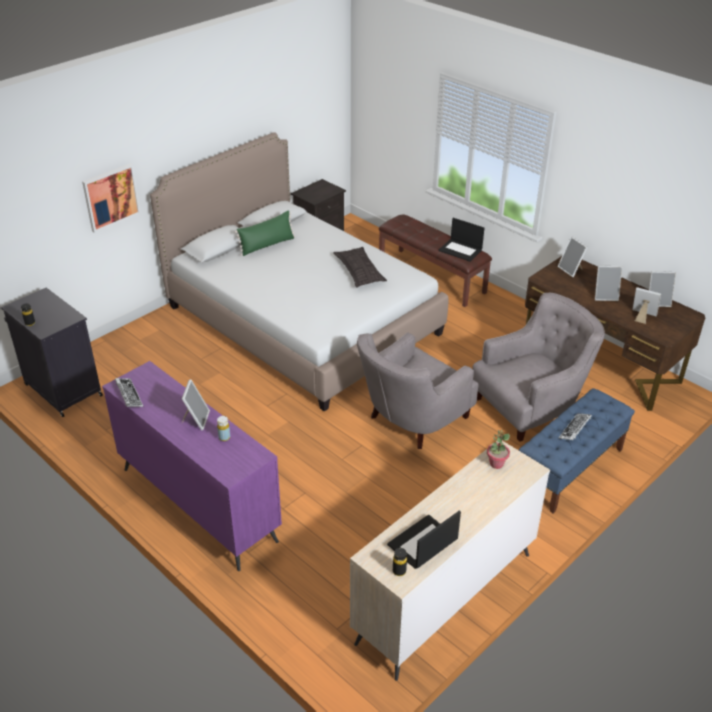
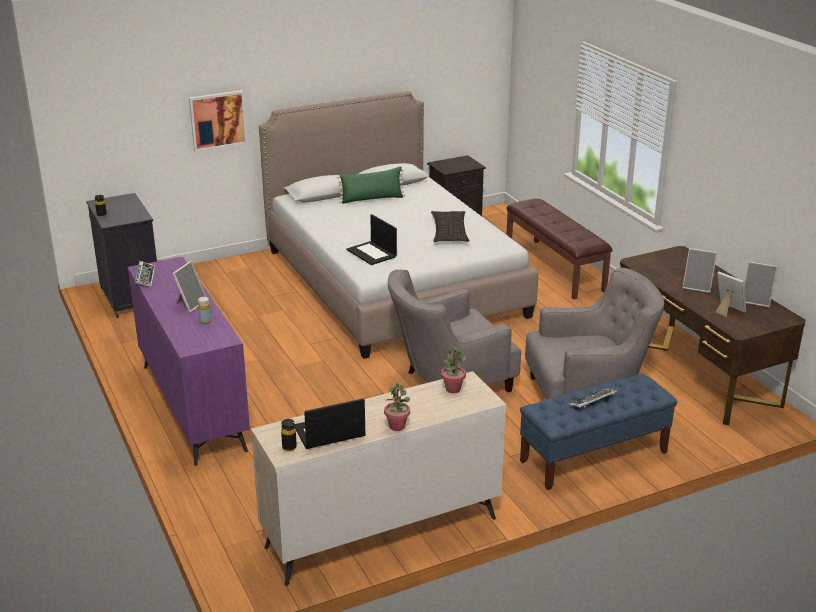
camera: 20 degrees right, 10 degrees down
(461, 250) = (579, 236): laptop -> laptop (372, 253)
(476, 520) = (397, 426): none -> potted plant
(571, 270) = (675, 259): picture frame -> none

